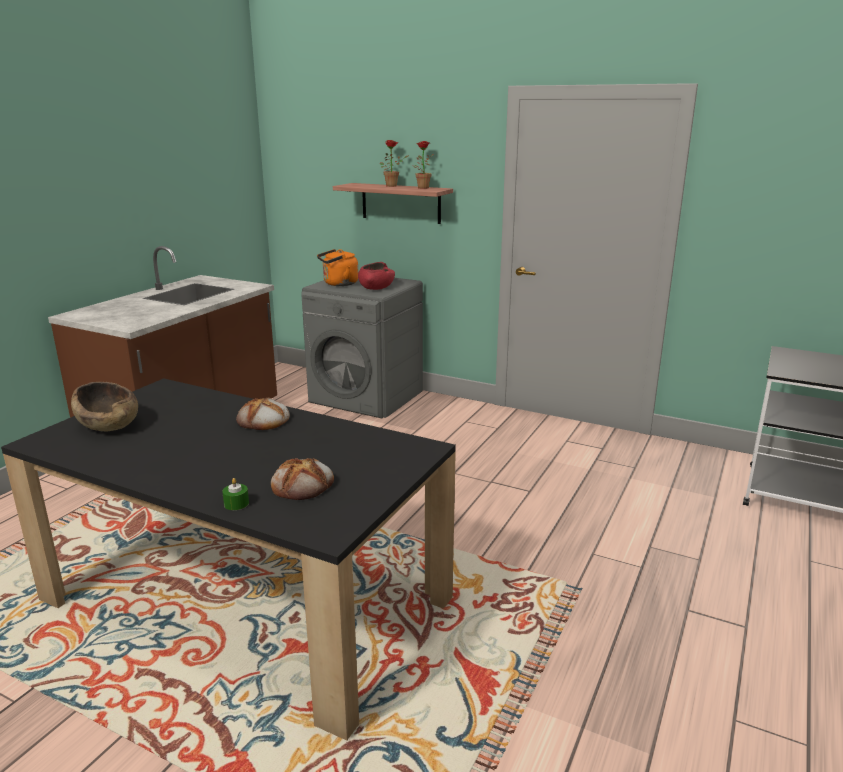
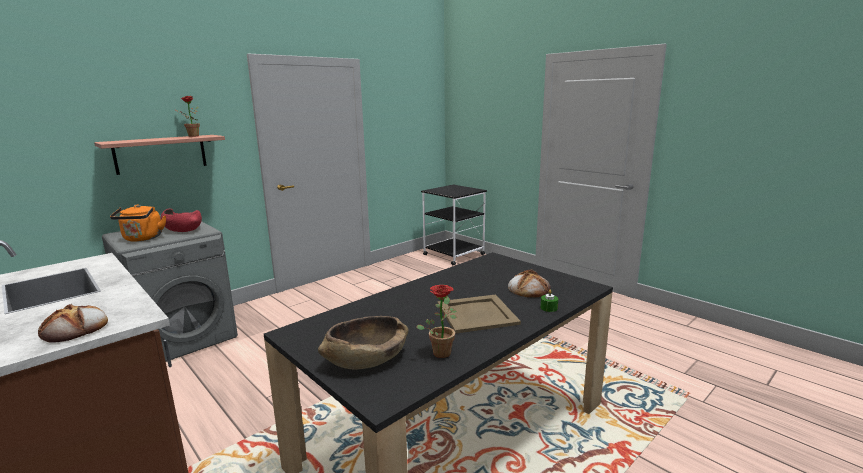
camera: 70 degrees left, 5 degrees down
(211, 459) = (476, 314): none -> beige tray
(263, 420) = (417, 294): bread -> bread (76, 329)
(393, 186) = (157, 138): potted plant -> potted plant (441, 351)

